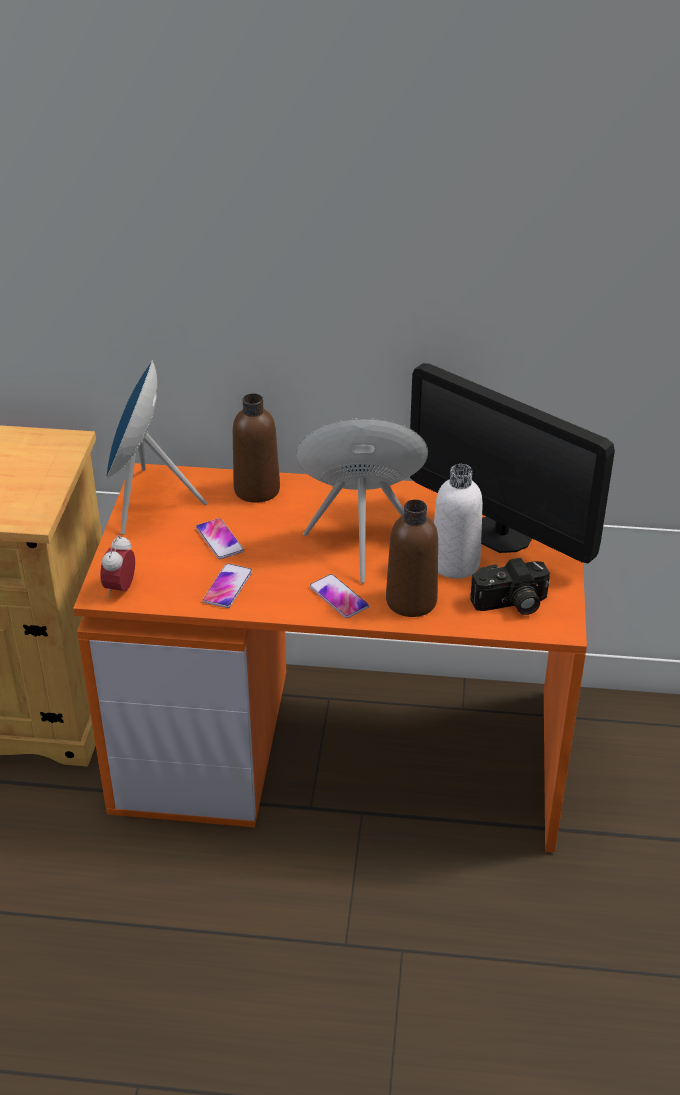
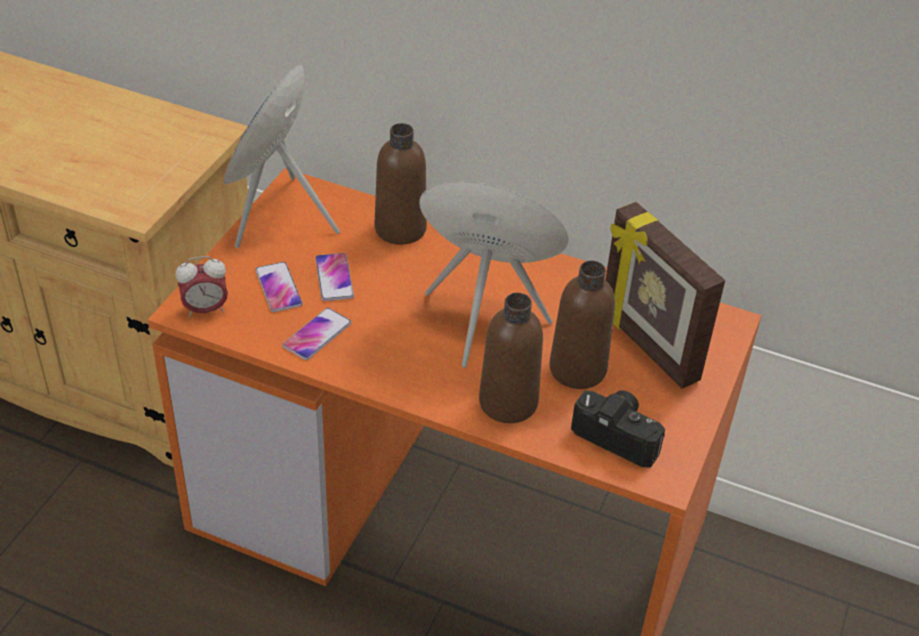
camera: 15 degrees right, 5 degrees up
(120, 589) = (205, 309): alarm clock -> alarm clock turned 135 degrees counterclockwise
(338, 597) = (430, 377): phone -> phone (278, 288)
(455, 564) = (577, 369): white bottle -> brown bottle
(501, 534) = (647, 346): monitor -> picture frame
(511, 604) = (620, 435): camera -> camera turned 150 degrees counterclockwise

